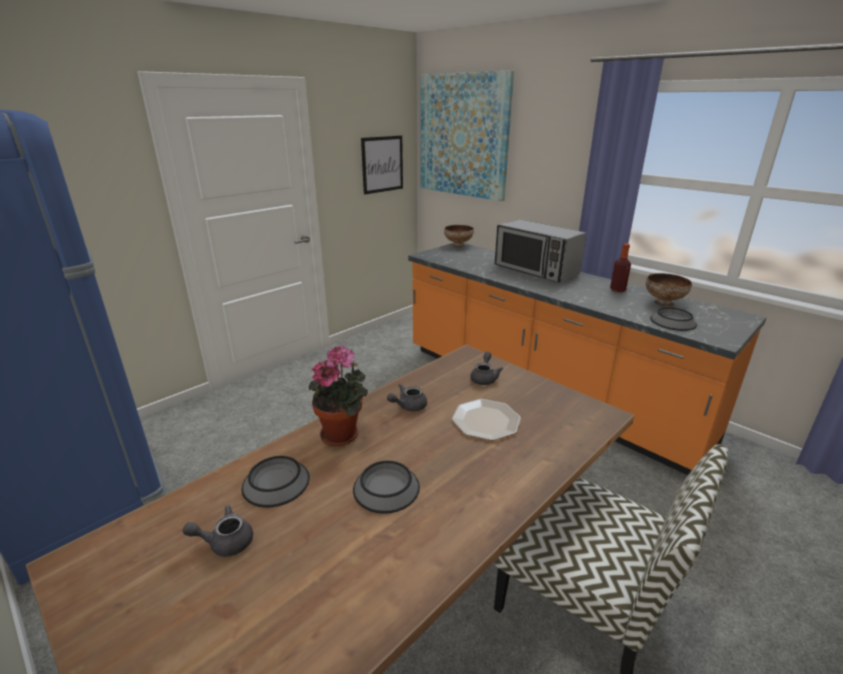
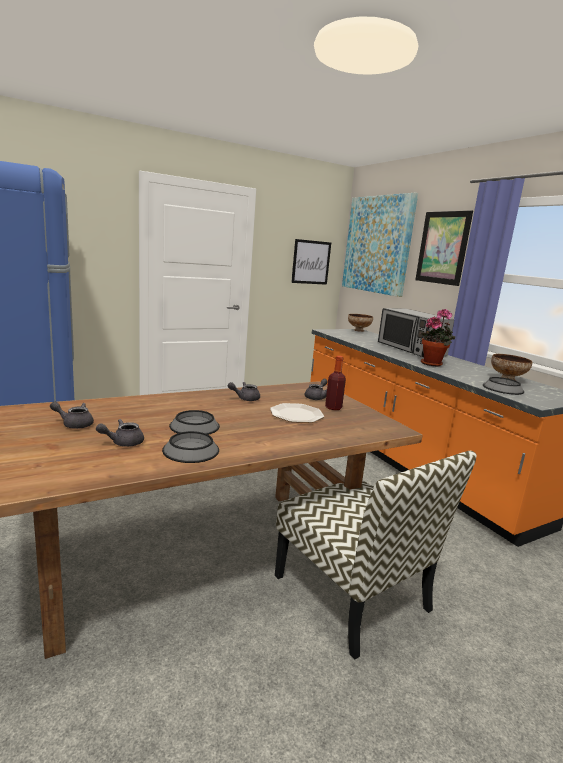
camera: 15 degrees right, 10 degrees down
(276, 483) = (125, 410): bowl -> bowl (191, 450)
(319, 562) = (123, 442): none -> grey teapot
(343, 434) = (187, 401): potted plant -> potted plant (433, 364)
(554, 141) = (443, 248): none -> picture
(617, 290) = (472, 368): bottle -> bottle (333, 408)

